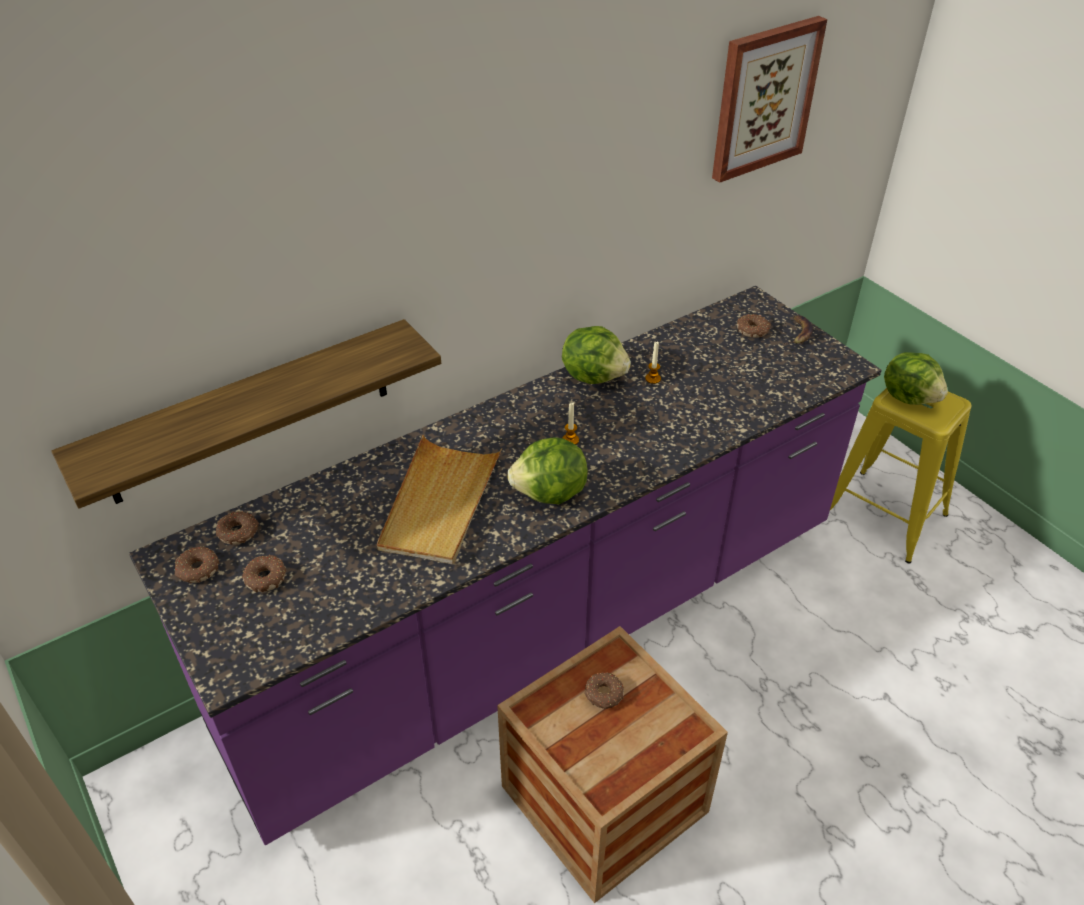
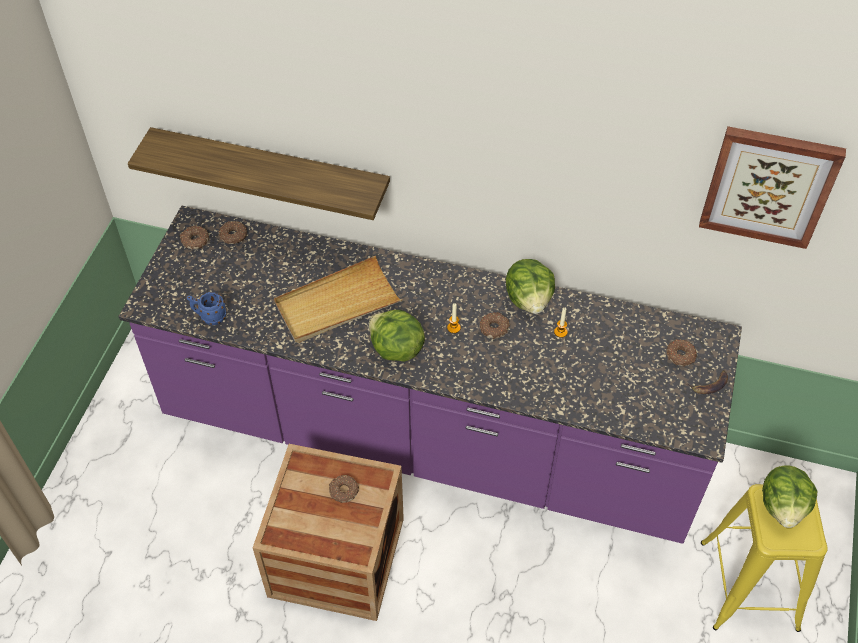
camera: 50 degrees right, 10 degrees up
(265, 577) = (214, 271): donut -> donut (494, 328)
(325, 621) = (209, 317): none -> blue mug

